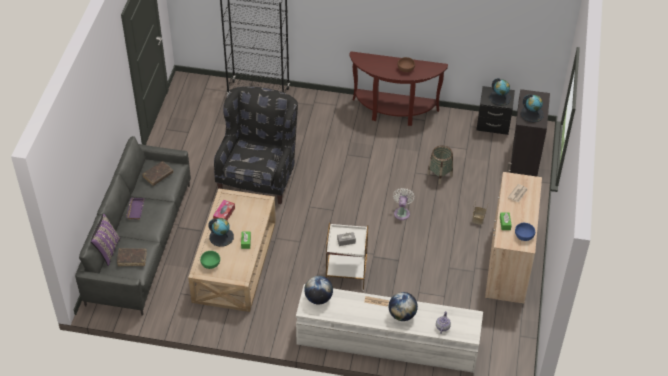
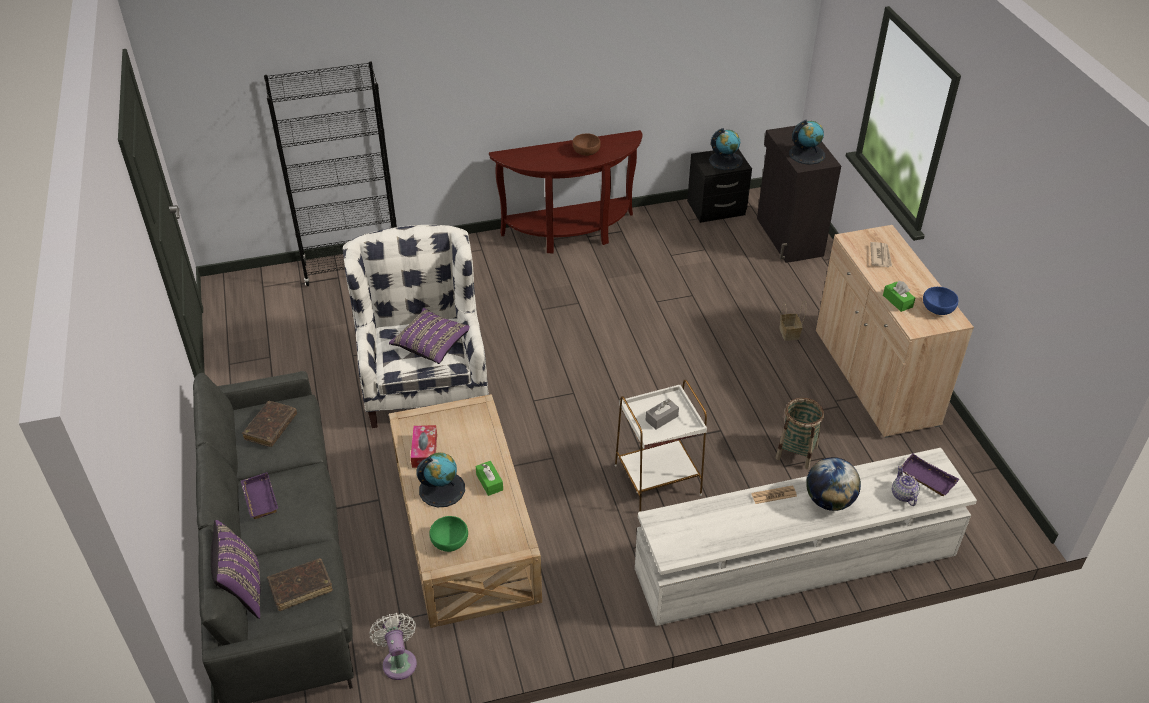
camera: 25 degrees left, 5 degrees down
(259, 174) = (424, 380): black armchair -> white armchair
(260, 158) = (432, 344): none -> purple pillow
(318, 298) = (679, 527): globe -> none
(402, 212) = (677, 361): white fan -> white fan (399, 661)
(440, 175) = (693, 293): basket -> basket (796, 452)
(461, 323) = (925, 479): none -> purple tray

